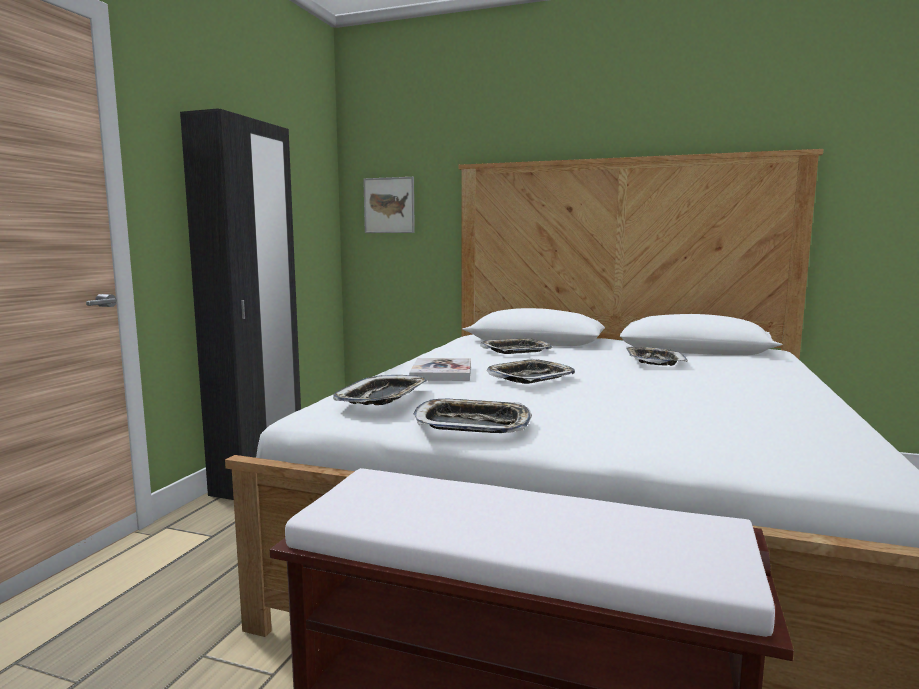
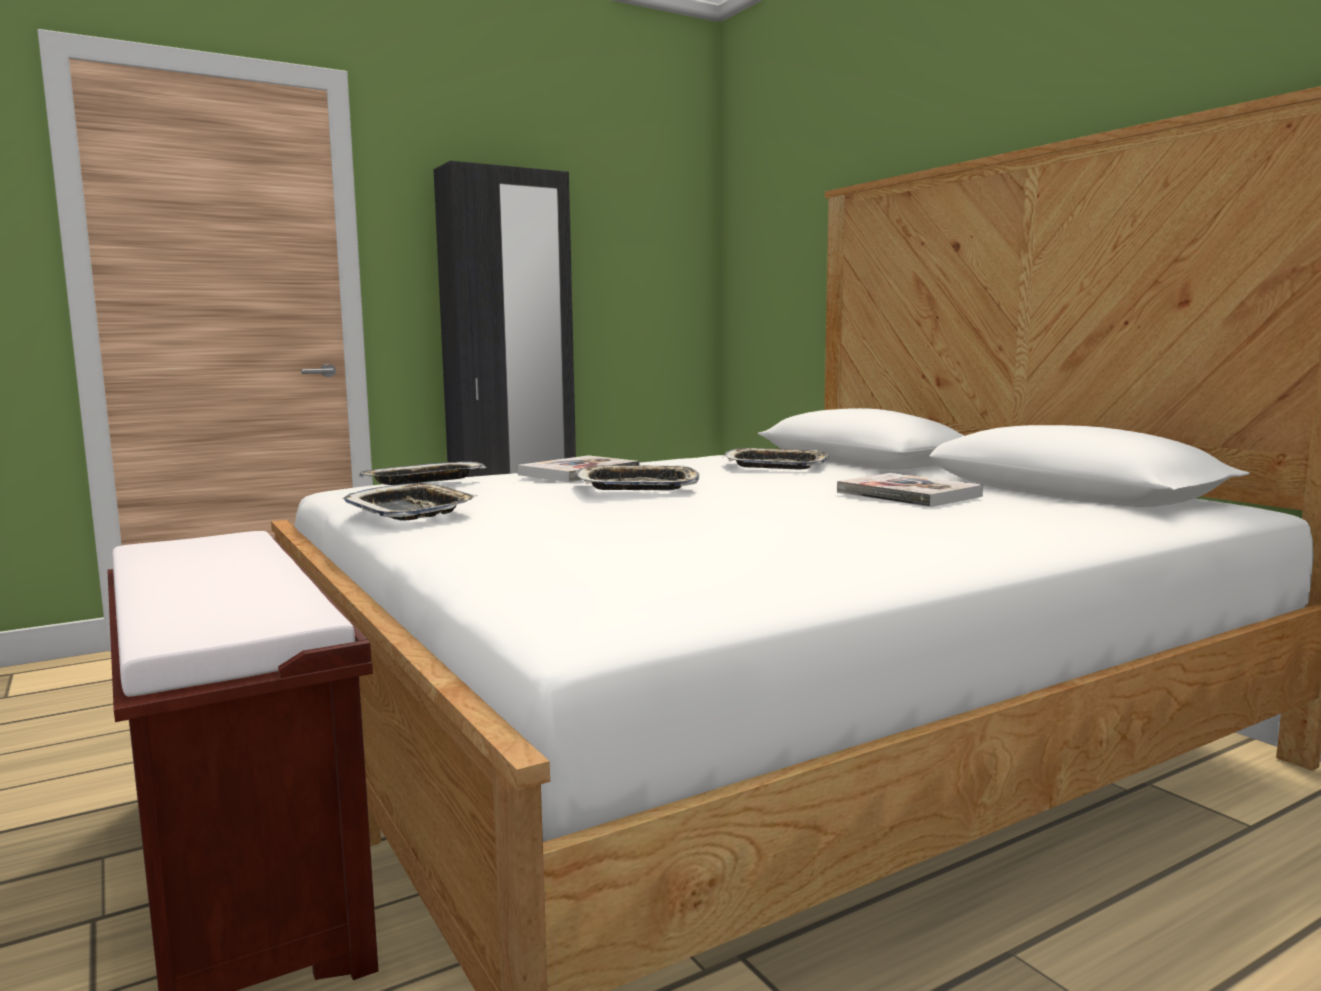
camera: 40 degrees right, 0 degrees up
(389, 205) = (764, 260): picture -> none
(654, 361) = (908, 494): tray -> book

